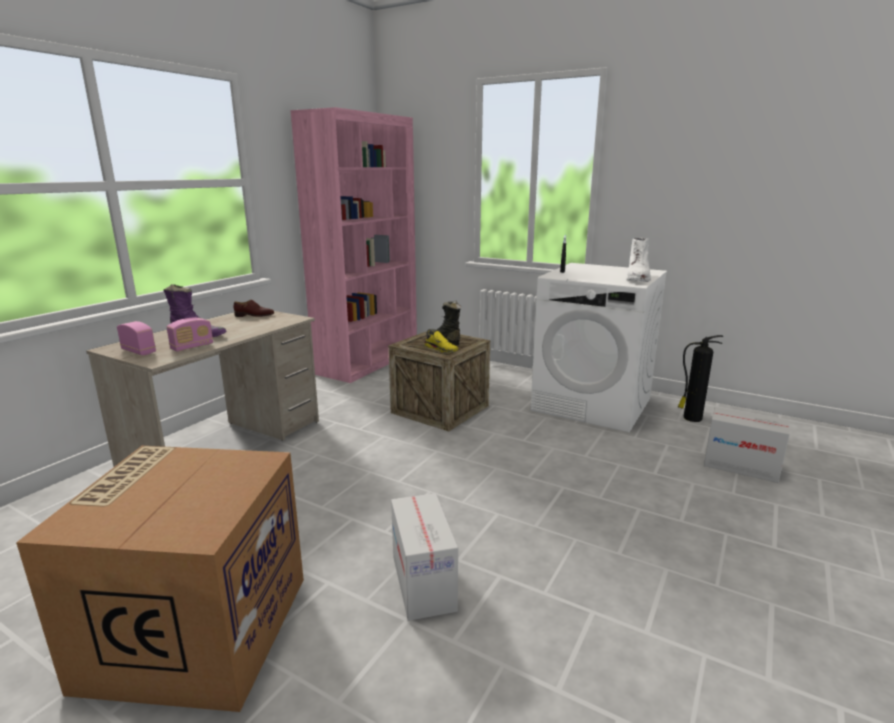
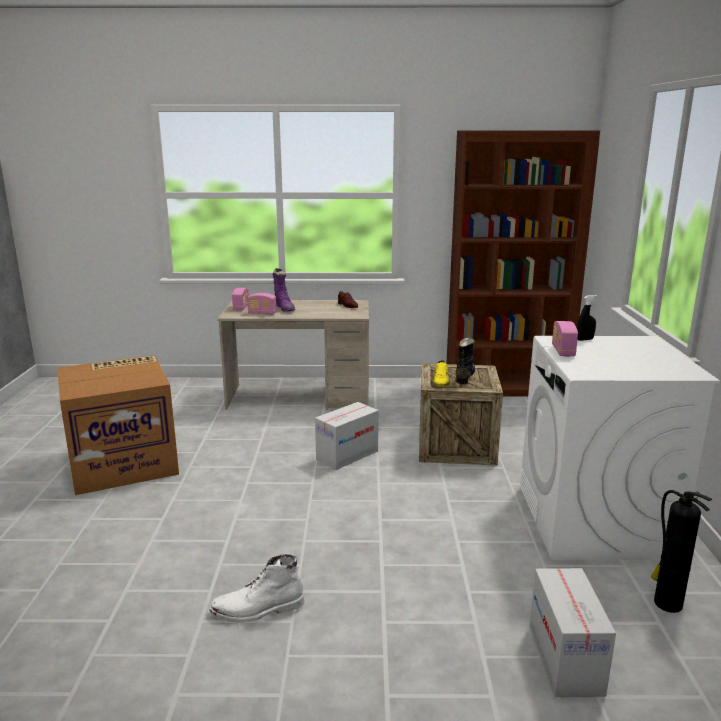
camera: 60 degrees right, 0 degrees up
(368, 362) = (506, 387): pink bookcase -> brown bookcase
(423, 583) = (200, 513): cardboard box -> cardboard box (347, 455)
(583, 278) = (563, 351): none -> radio
(638, 278) = (621, 372): white boot -> white boot (257, 610)

